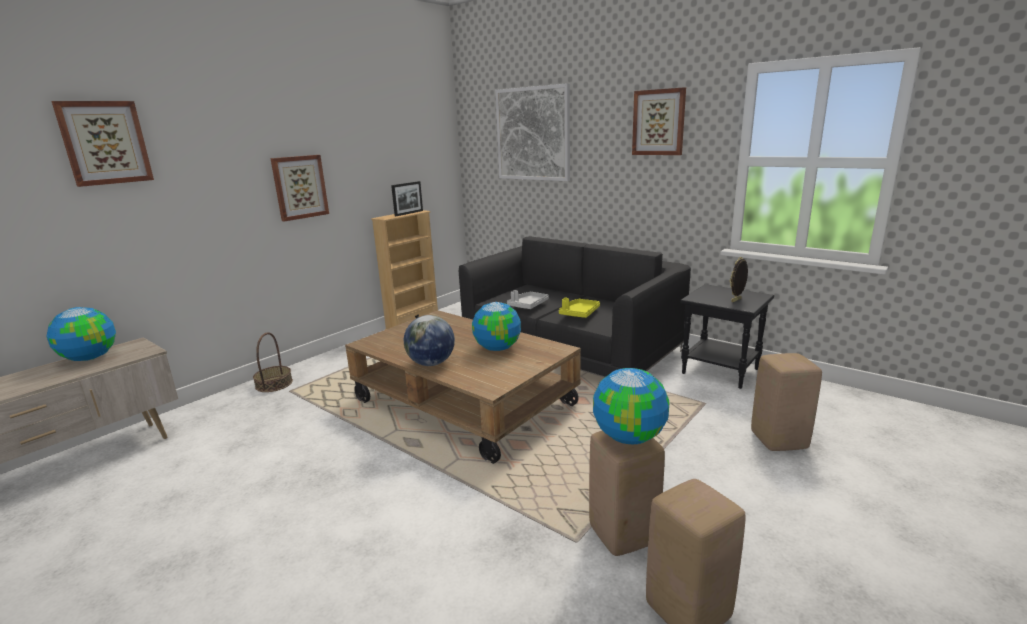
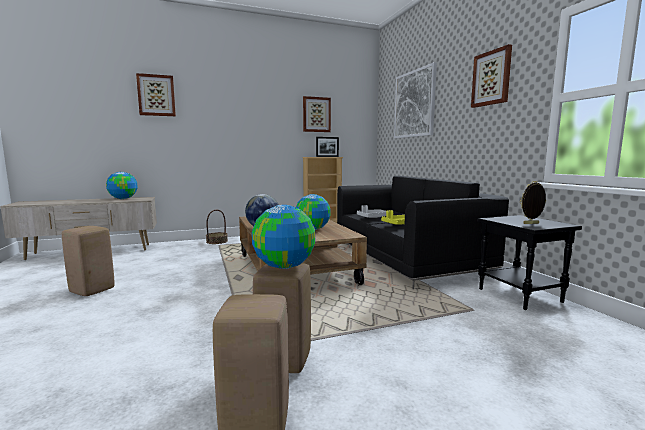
camera: 30 degrees right, 10 degrees down
(299, 187) = (257, 131): picture -> picture (316, 114)
(780, 441) = (516, 353): beige stool -> beige stool (92, 291)

